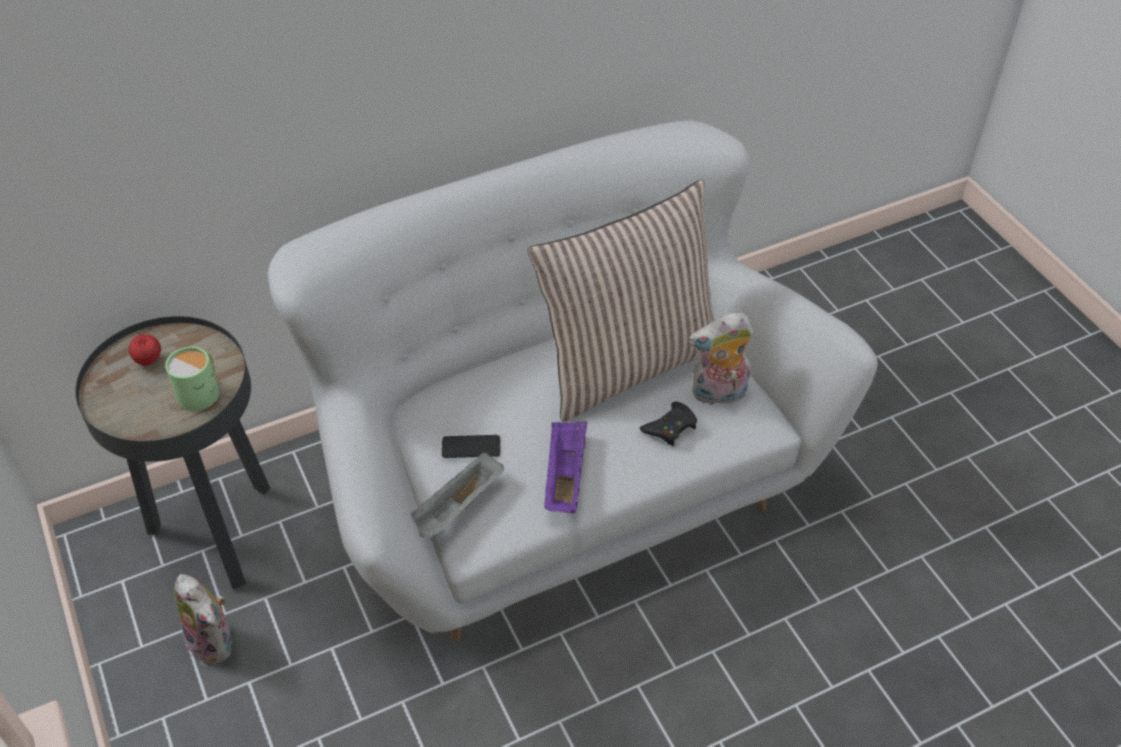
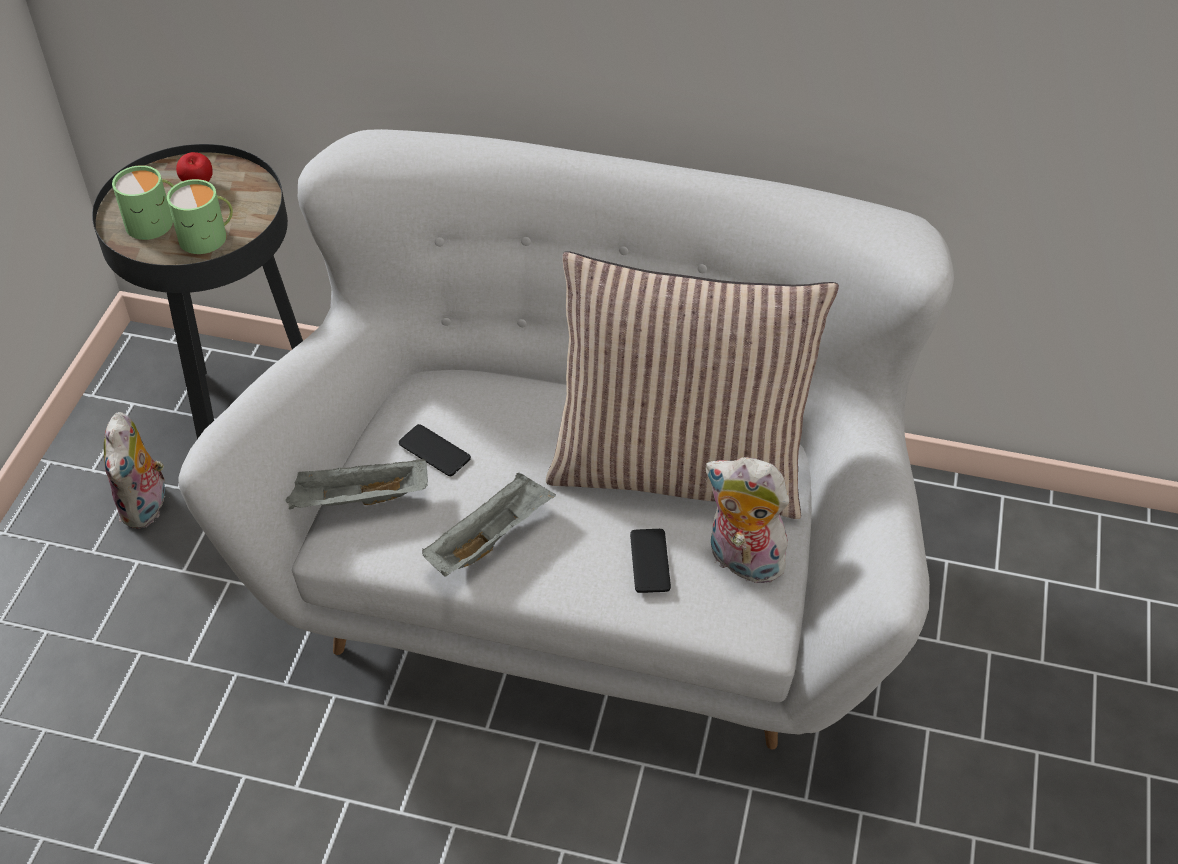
camera: 40 degrees right, 0 degrees up
(146, 405) = (155, 222): none -> green mug
(564, 476) = (490, 538): purple tray -> grey tray
(670, 427) = (650, 561): black game controller -> phone

